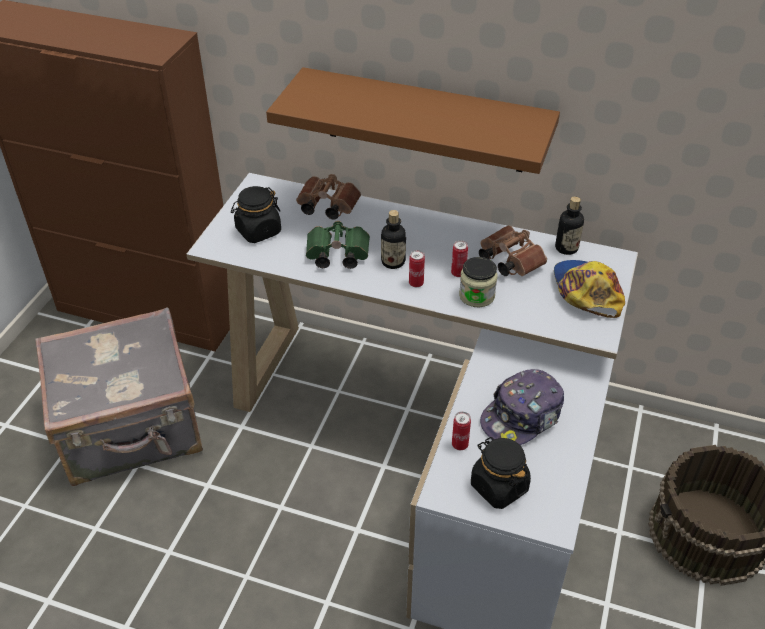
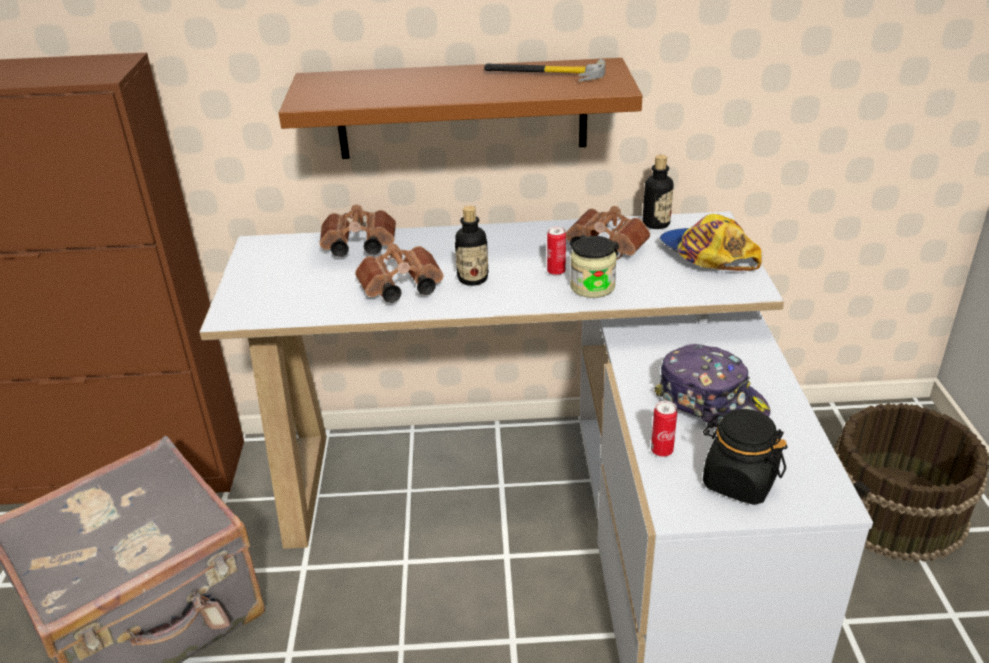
camera: 20 degrees left, 10 degrees down
(258, 231) = (284, 287): black jar -> none
(336, 256) = (399, 289): green binoculars -> brown binoculars
(416, 283) = (514, 292): can -> none
(482, 117) = (544, 74): none -> hammer
(522, 417) = (711, 402): cap -> cap turned 75 degrees counterclockwise

